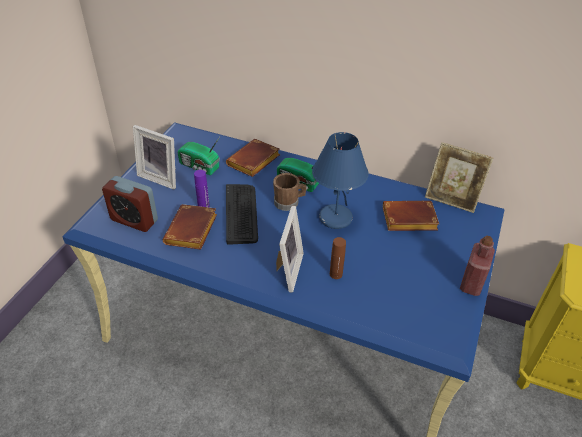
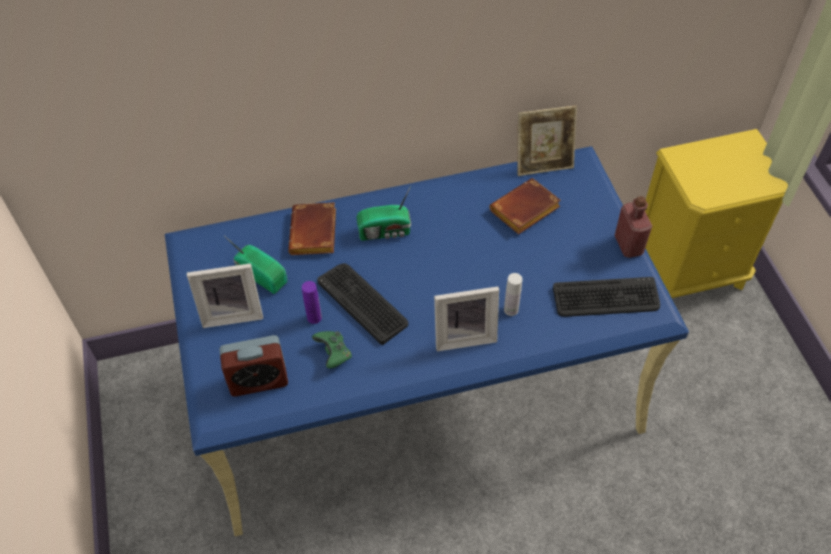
camera: 35 degrees left, 10 degrees up
(192, 232) = (334, 354): brown book -> green game controller
(199, 167) = (262, 274): radio -> radio turned 135 degrees counterclockwise
(286, 270) = (464, 335): picture frame -> picture frame turned 105 degrees clockwise
(289, 202) = (398, 260): brown mug -> none
(334, 218) = (457, 250): blue table lamp -> none
(336, 274) = (511, 309): brown bottle -> white bottle
(417, 308) = (606, 298): none -> keyboard

